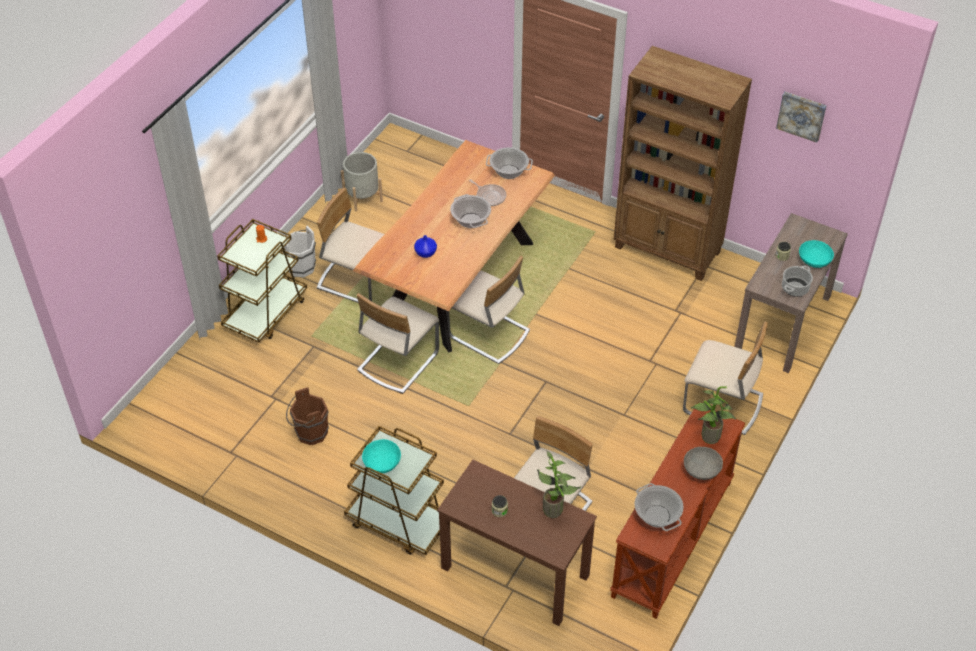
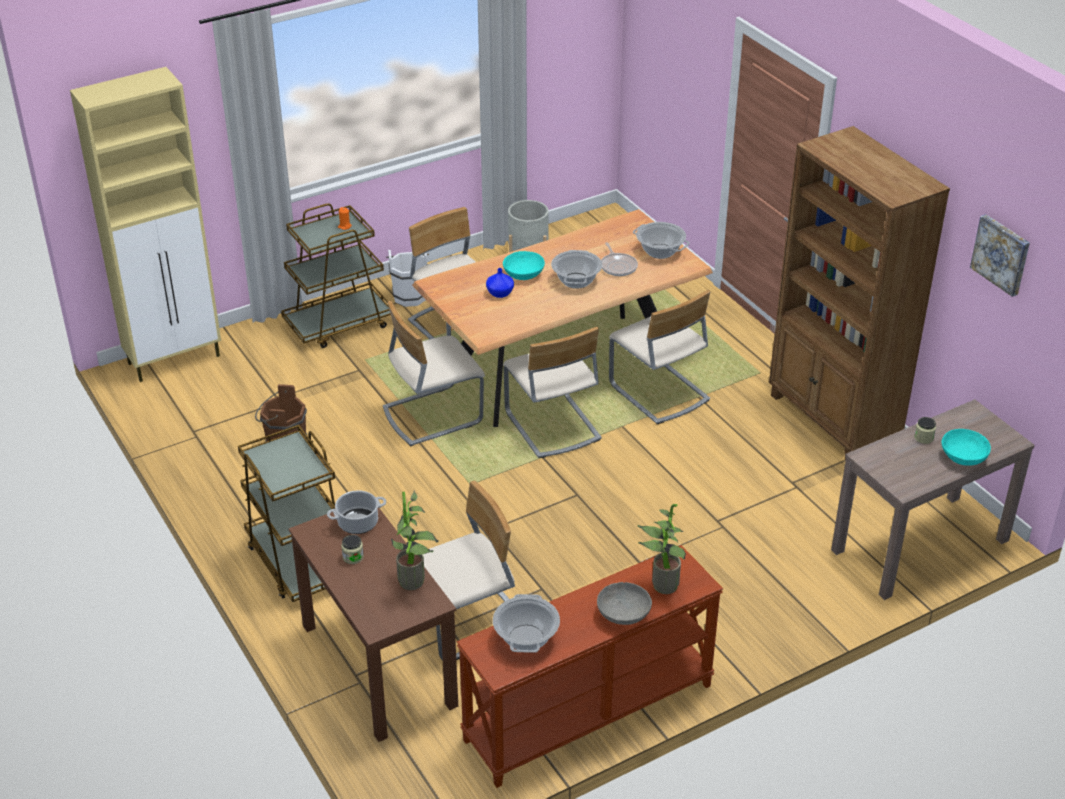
camera: 30 degrees right, 10 degrees down
(162, 397) = (175, 359): none -> beige cabinet
(382, 463) = (272, 461): turquoise bowl -> turquoise bowl (524, 274)
(722, 404) = (770, 599): beige chair -> beige chair (658, 393)
(795, 288) = (911, 476): cooking pot -> cooking pot (357, 523)

